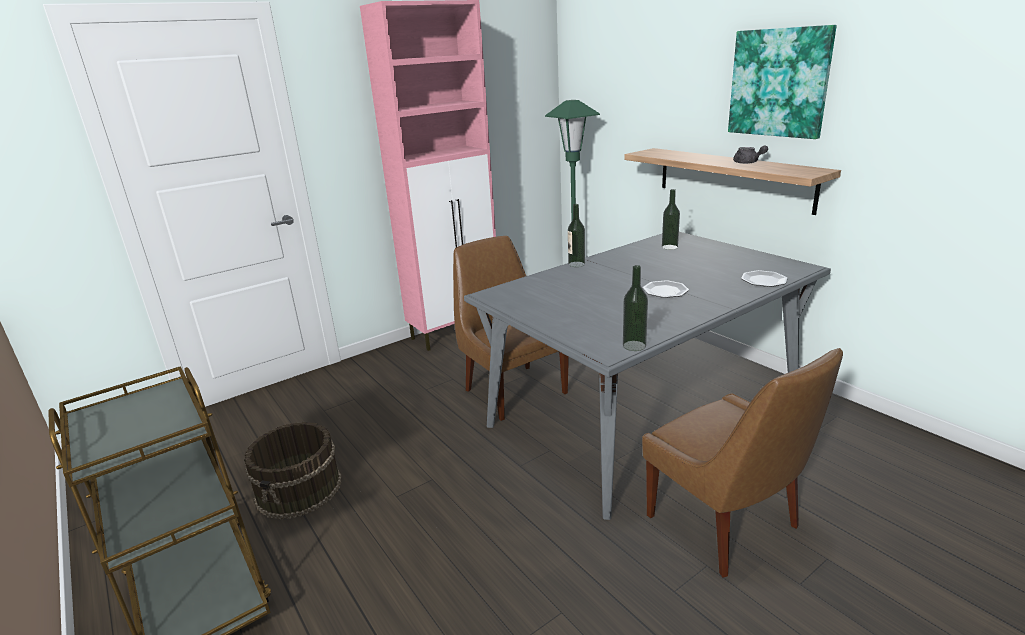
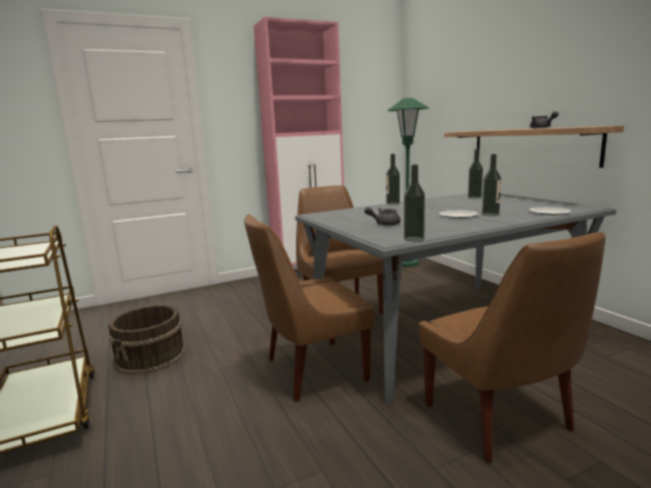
camera: 10 degrees right, 10 degrees down
(508, 486) = (312, 370): none -> brown chair
(586, 314) = (384, 224): none -> grey teapot
(700, 287) = (490, 214): none -> bottle
(779, 83) = (568, 61): picture -> none

